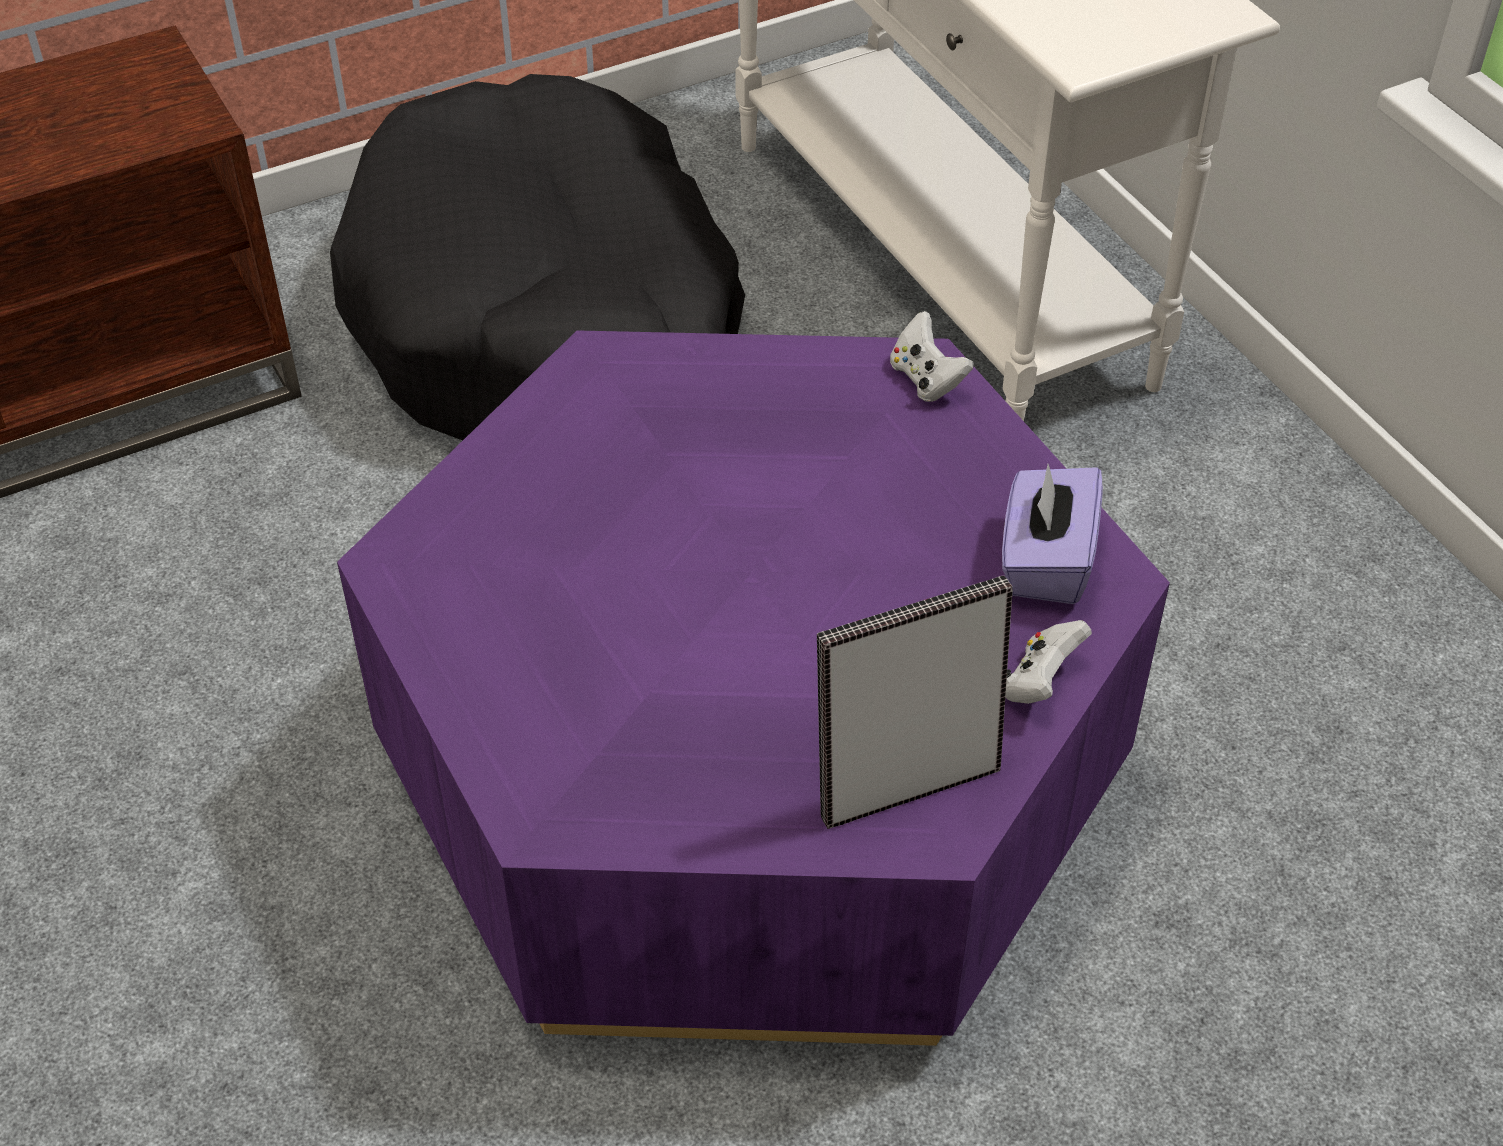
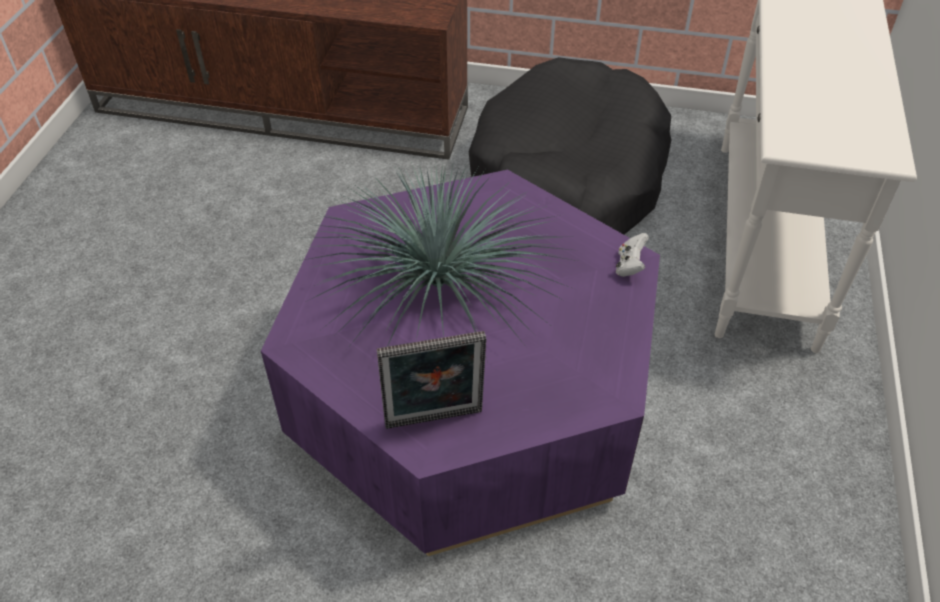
camera: 40 degrees right, 0 degrees up
(669, 573) = (437, 281): none -> potted plant
(905, 784) = (434, 422): picture frame -> picture frame turned 150 degrees clockwise
(1039, 683) = (535, 419): white game controller -> none
(1045, 562) = (596, 371): purple tissue box -> none

